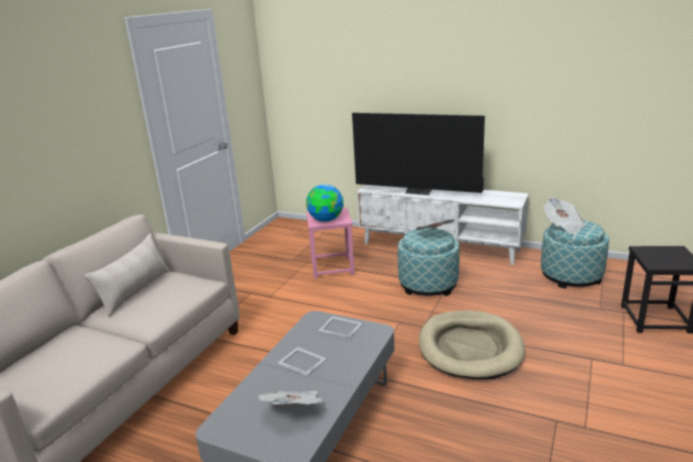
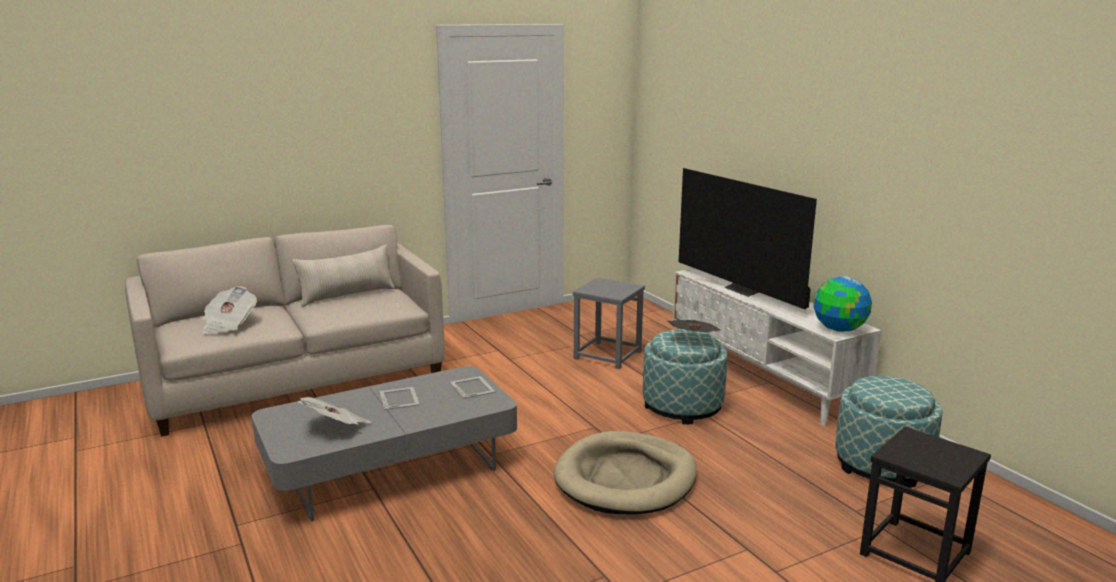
camera: 35 degrees right, 5 degrees down
(326, 220) = (600, 290): globe -> globe (839, 329)
(332, 267) = (607, 355): pink stool -> grey stool
(563, 226) = (874, 382): newspaper -> newspaper (228, 325)

